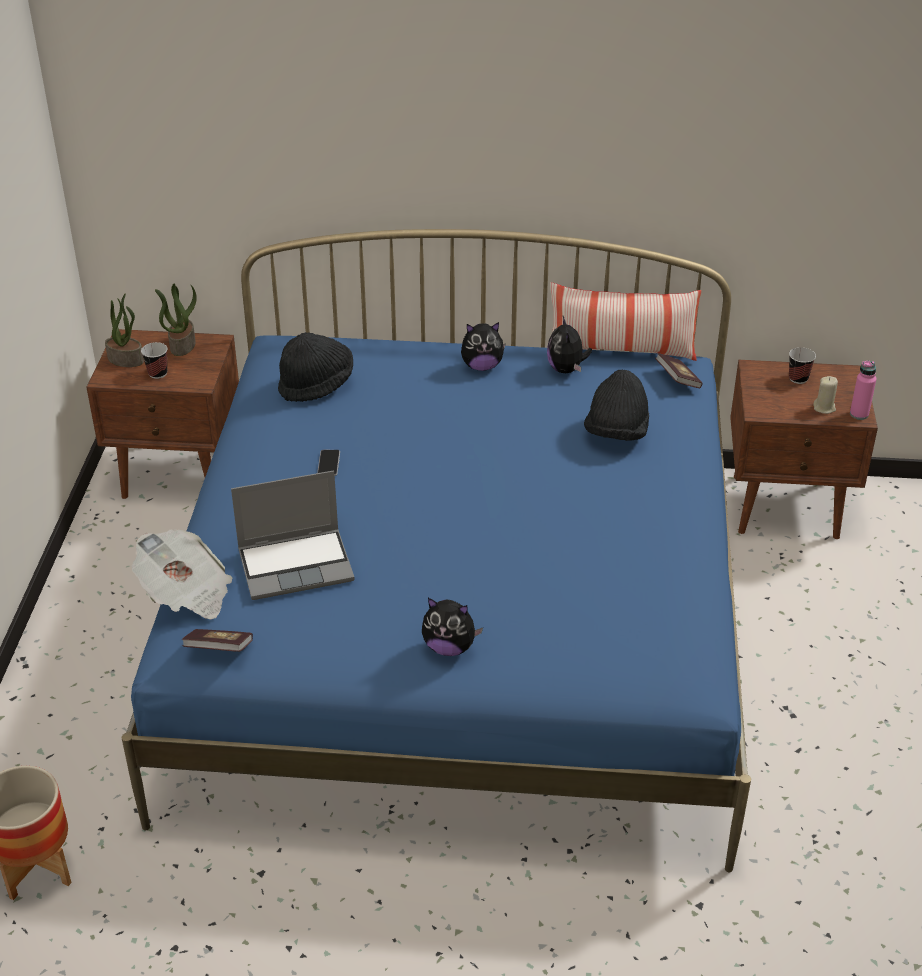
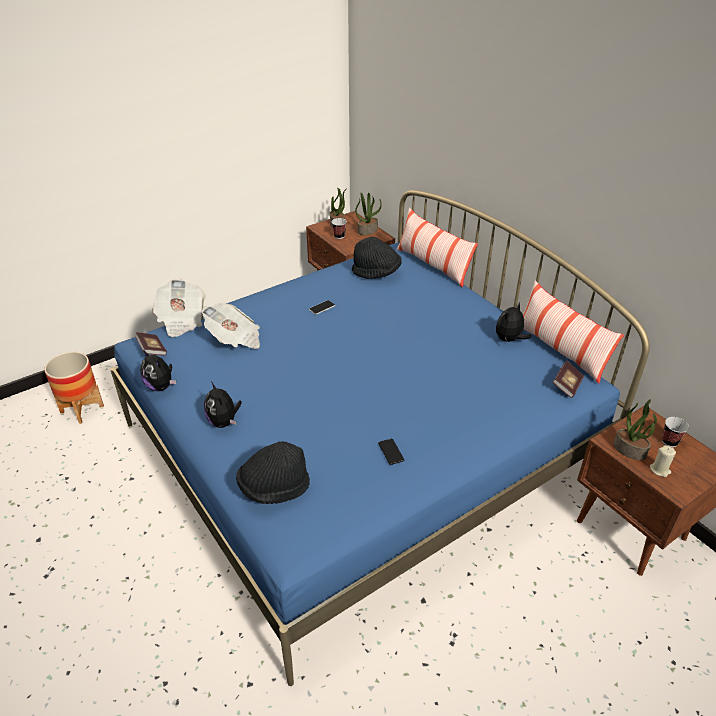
camera: 50 degrees right, 0 degrees up
(297, 564) = (235, 339): laptop -> newspaper
(357, 338) = (433, 265): none -> pillow
(482, 366) = (467, 311): plush toy -> plush toy (161, 386)
(616, 433) = (479, 387): black hat -> black hat (274, 488)
(644, 546) = (391, 452): none -> phone
(783, 407) = (630, 450): none -> potted plant
(859, 414) = (680, 491): pink bottle -> none

